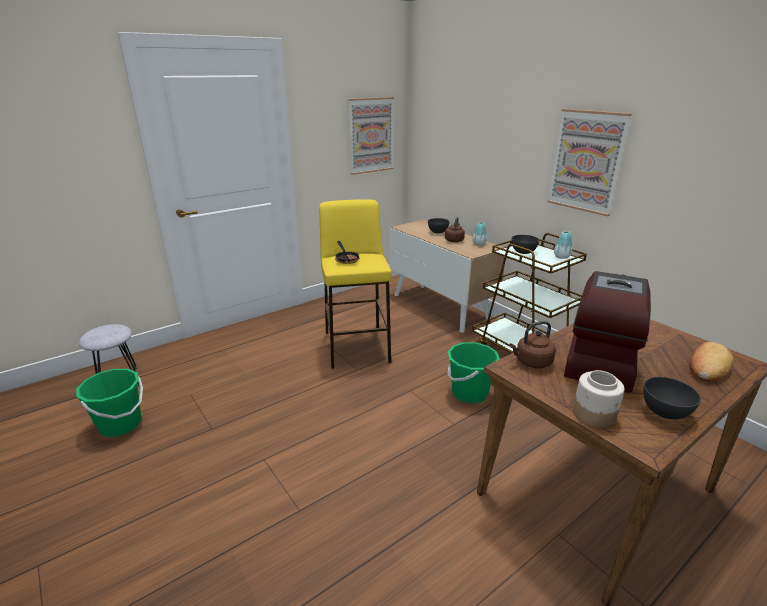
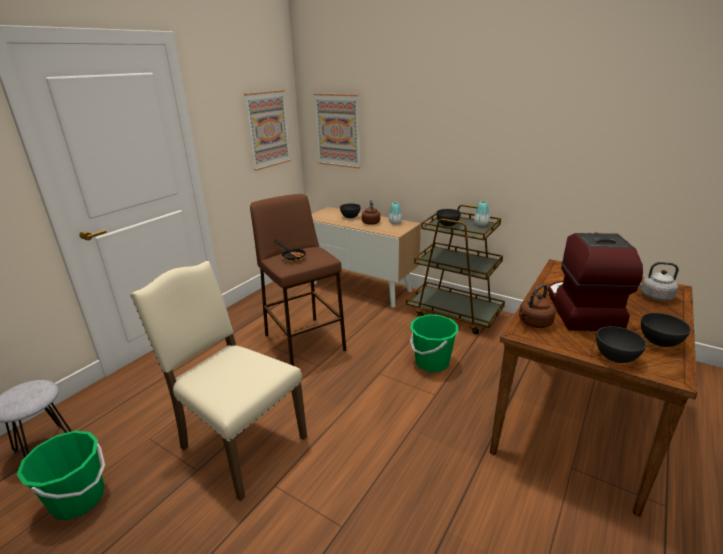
camera: 20 degrees left, 0 degrees up
(255, 417) = (239, 443): none -> beige chair
(356, 346) = (304, 342): yellow stool -> brown stool
(586, 161) = (491, 138): picture -> picture (338, 130)
(594, 414) = (616, 357): jar -> grey bowl
(707, 366) = (654, 296): bread -> grey kettle

